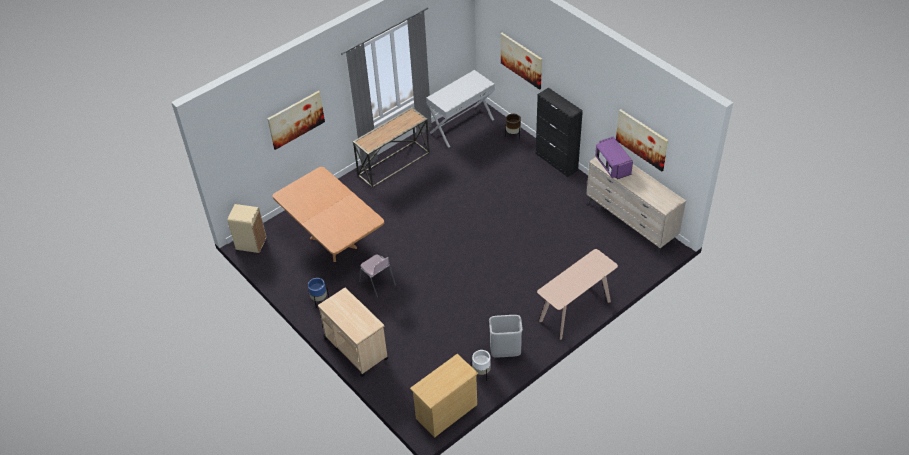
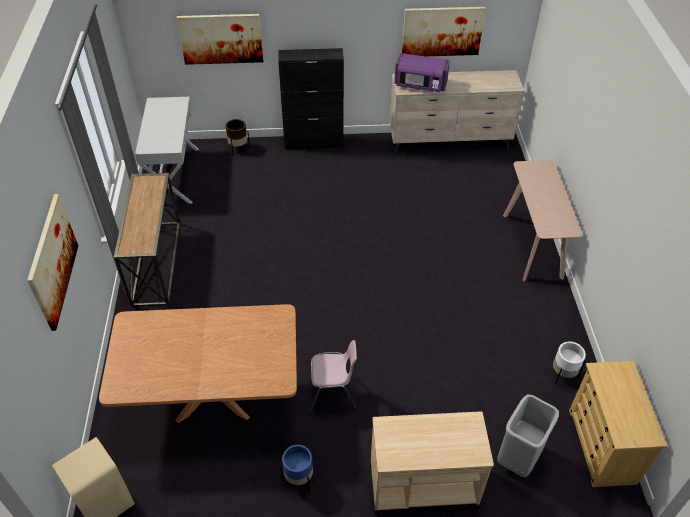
camera: 55 degrees left, 0 degrees up
(505, 352) = (547, 335): grey trash can -> grey trash can (519, 458)

